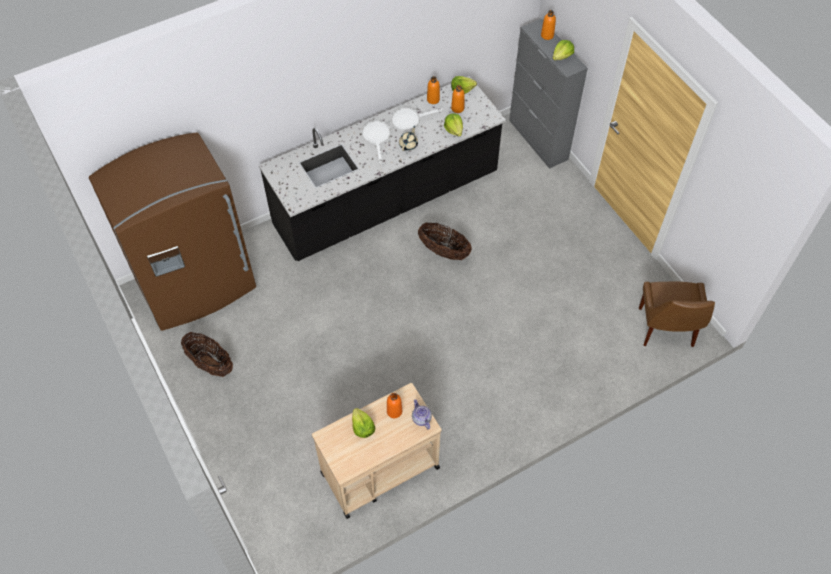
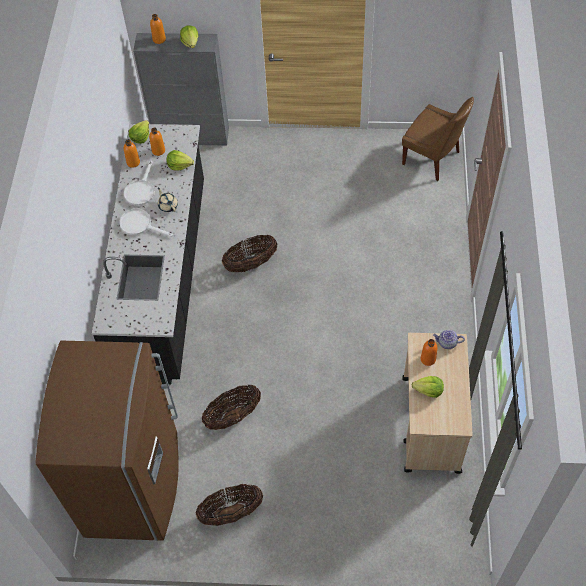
camera: 55 degrees left, 0 degrees up
(294, 318) = (233, 416): none -> basket

